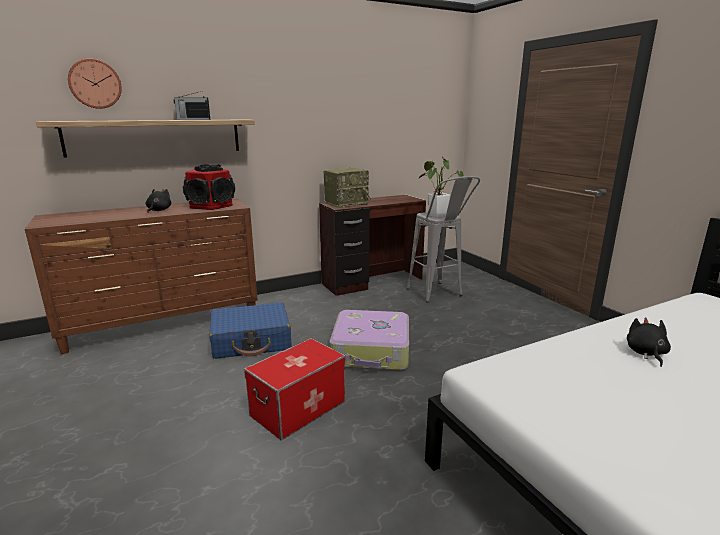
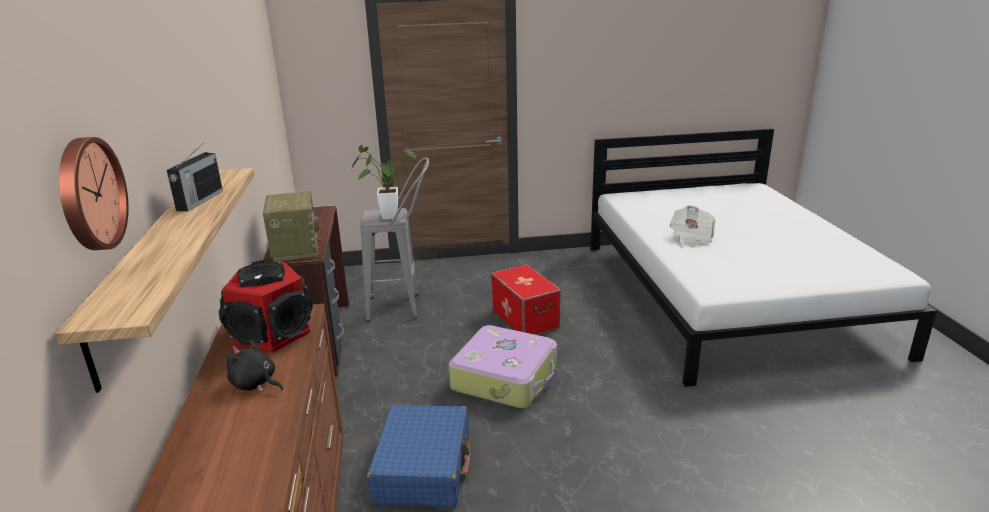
camera: 70 degrees left, 5 degrees up
(298, 408) = (595, 444): storage box -> storage box (525, 319)
(646, 353) = (691, 238): black plush toy -> newspaper

